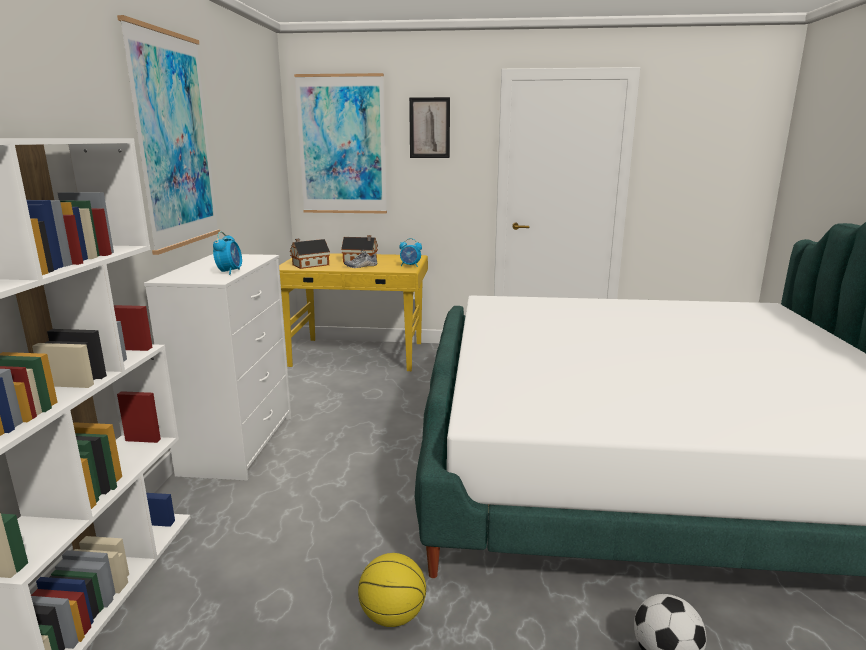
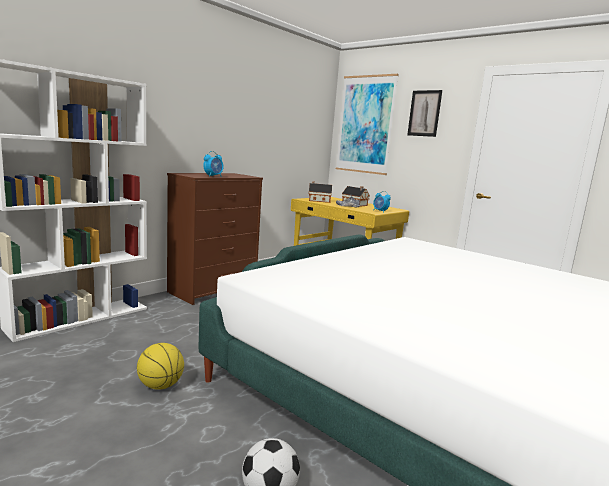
camera: 35 degrees right, 5 degrees down
(174, 141) = (215, 101): picture -> none
(239, 444) = (213, 290): white dresser -> brown dresser

